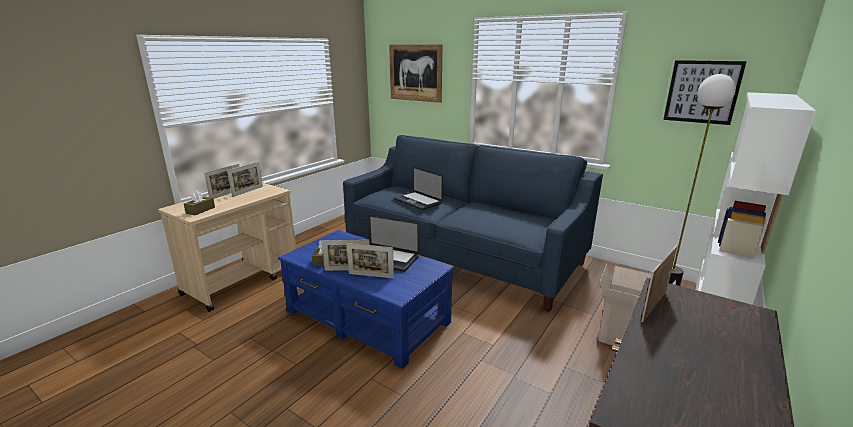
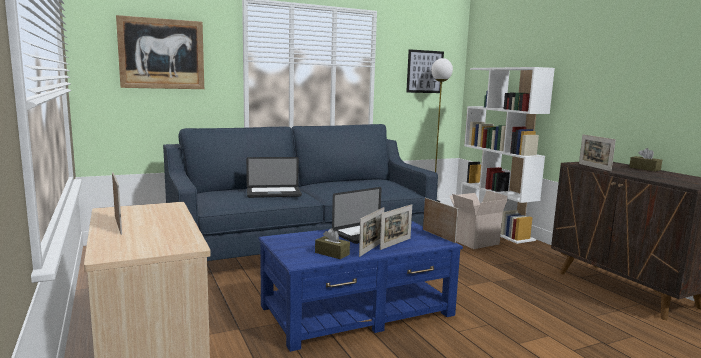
camera: 60 degrees left, 10 degrees down
(200, 210) = (166, 242): brown tissue box -> brown tissue box (644, 168)
(248, 191) = (136, 216): picture frame -> picture frame (438, 236)

